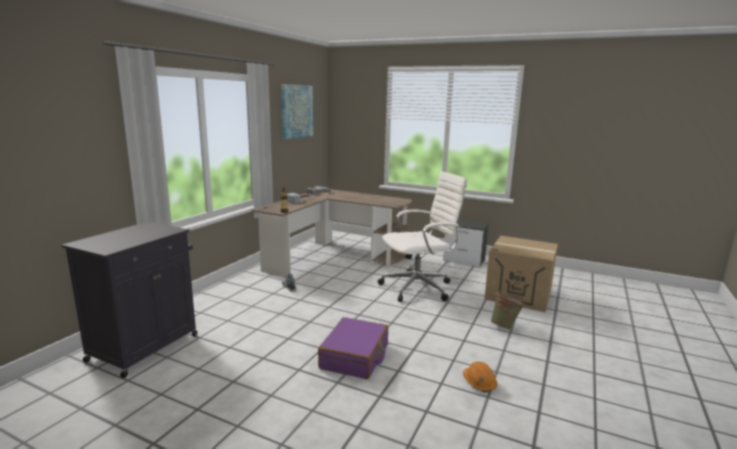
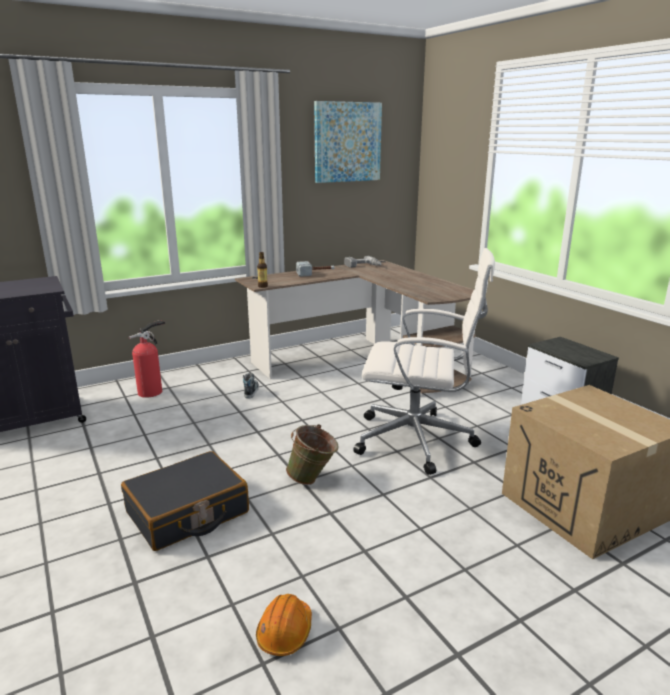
camera: 35 degrees right, 5 degrees up
(217, 304) = (152, 391): none -> fire extinguisher
(355, 357) = (187, 513): purple suitcase -> black suitcase
(505, 326) = (470, 556): green bucket -> green bucket (313, 480)

